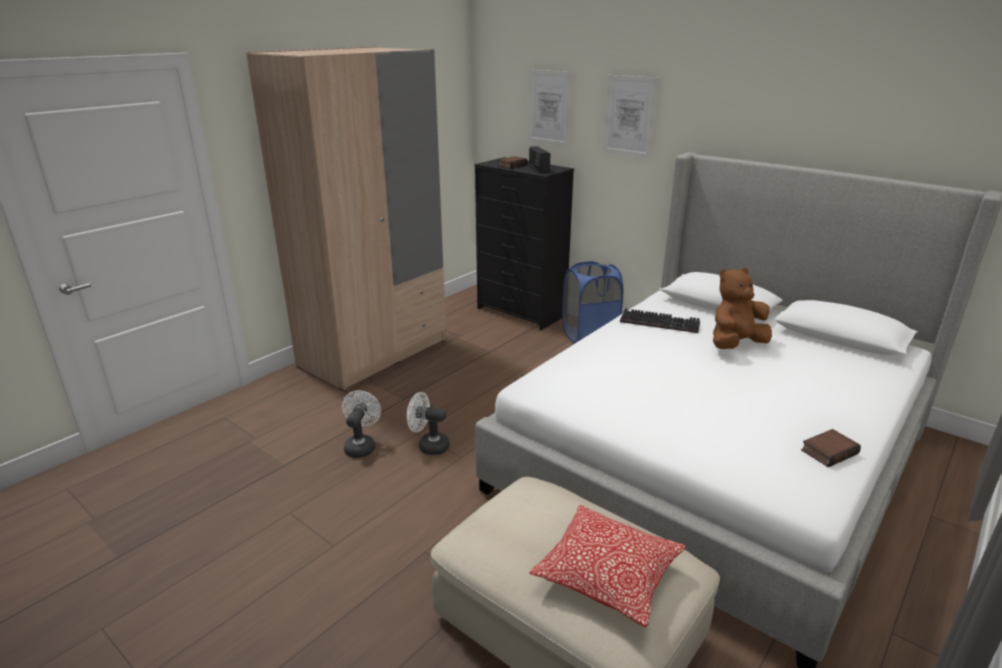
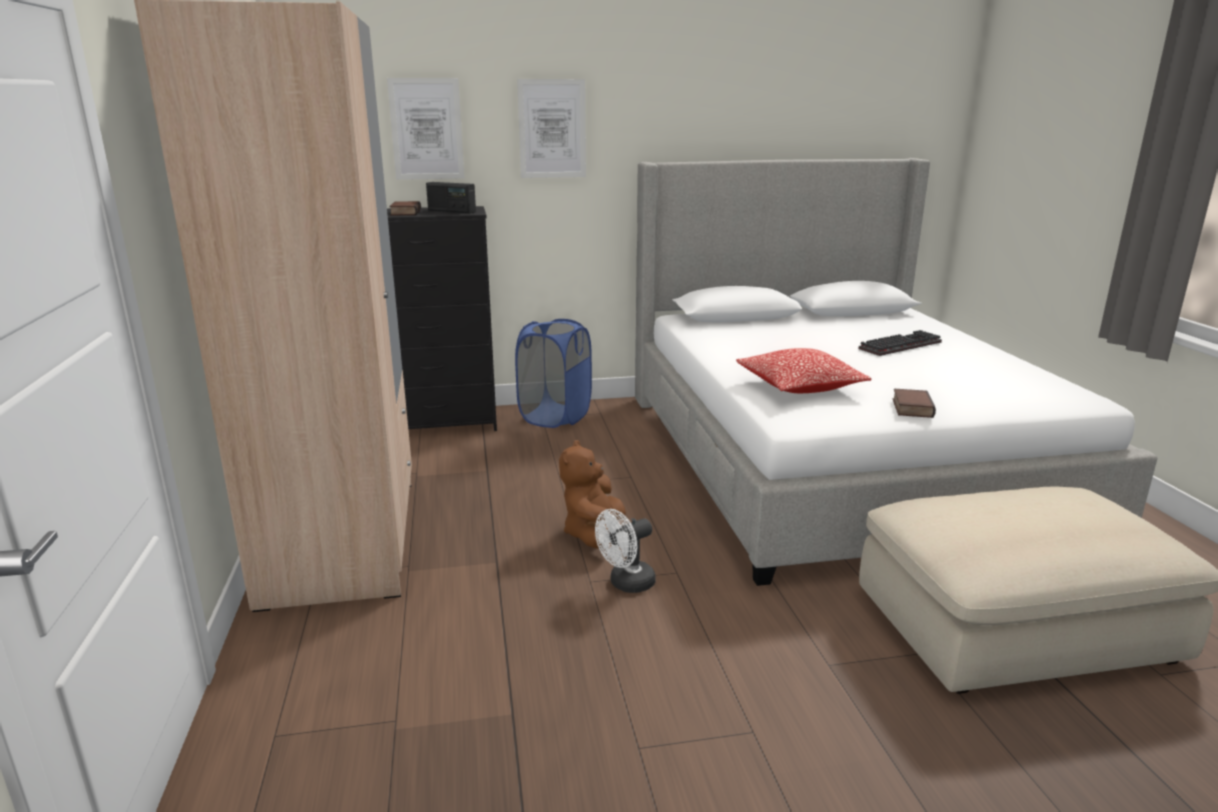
camera: 50 degrees left, 5 degrees down
(361, 446) = (558, 631): white fan -> none
(607, 575) = (1089, 521): pillow -> pillow (799, 386)
(661, 322) = (736, 341): keyboard -> keyboard (900, 345)
(735, 344) = (818, 337): brown plush toy -> brown plush toy (594, 534)
(828, 451) = (1021, 372): book -> book (910, 408)

